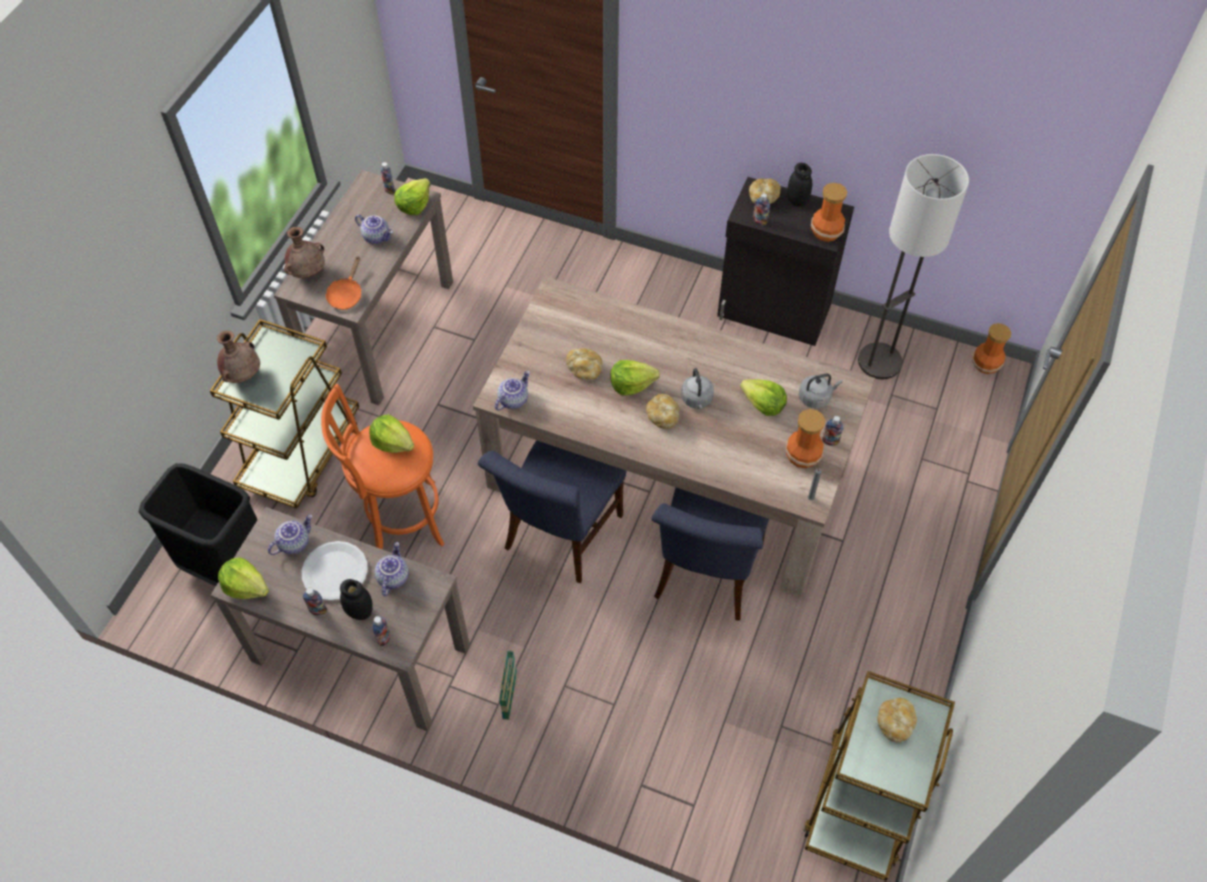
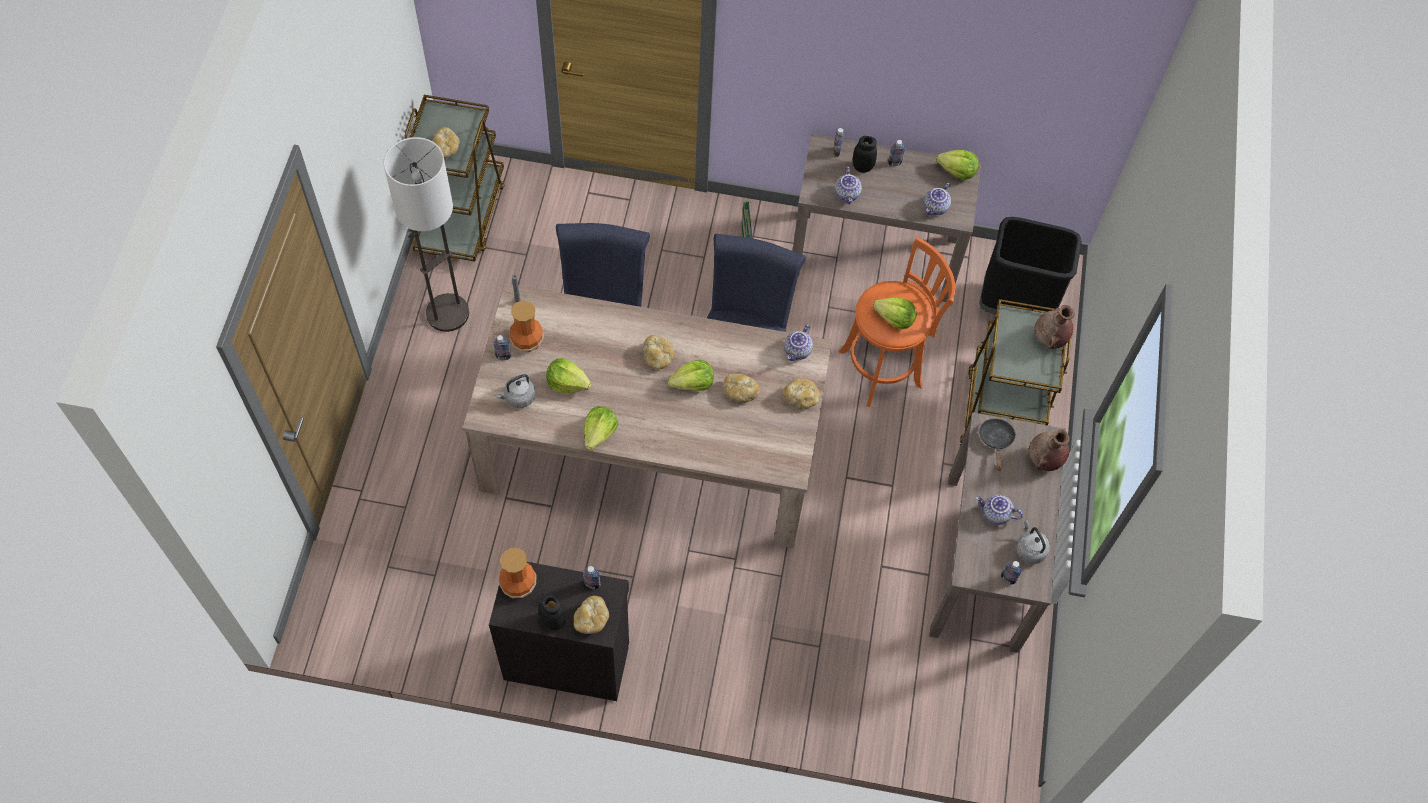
camera: 165 degrees right, 5 degrees up
(335, 571) = (894, 191): white plate -> none
(346, 294) = (996, 440): orange frying pan -> black frying pan
(414, 205) = (973, 563): lettuce -> lettuce (599, 433)
(524, 354) = (801, 397): none -> bread
(697, 400) = (629, 377): grey kettle -> grey kettle (1029, 549)
(879, 361) = (447, 614): floor lamp -> floor lamp (447, 313)
(987, 364) = (330, 632): vase -> none

